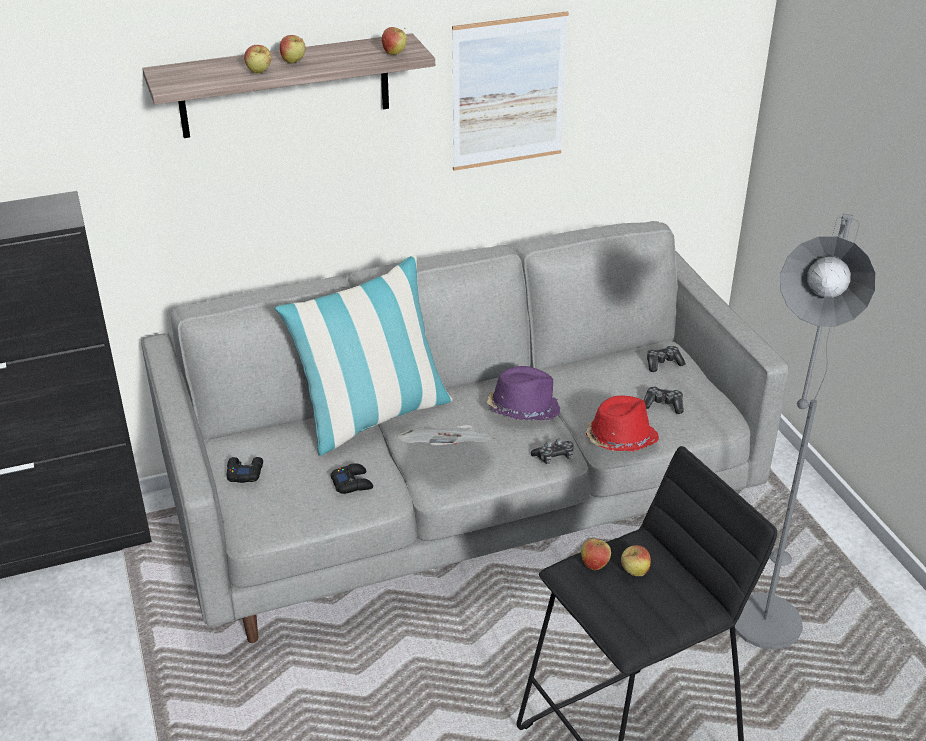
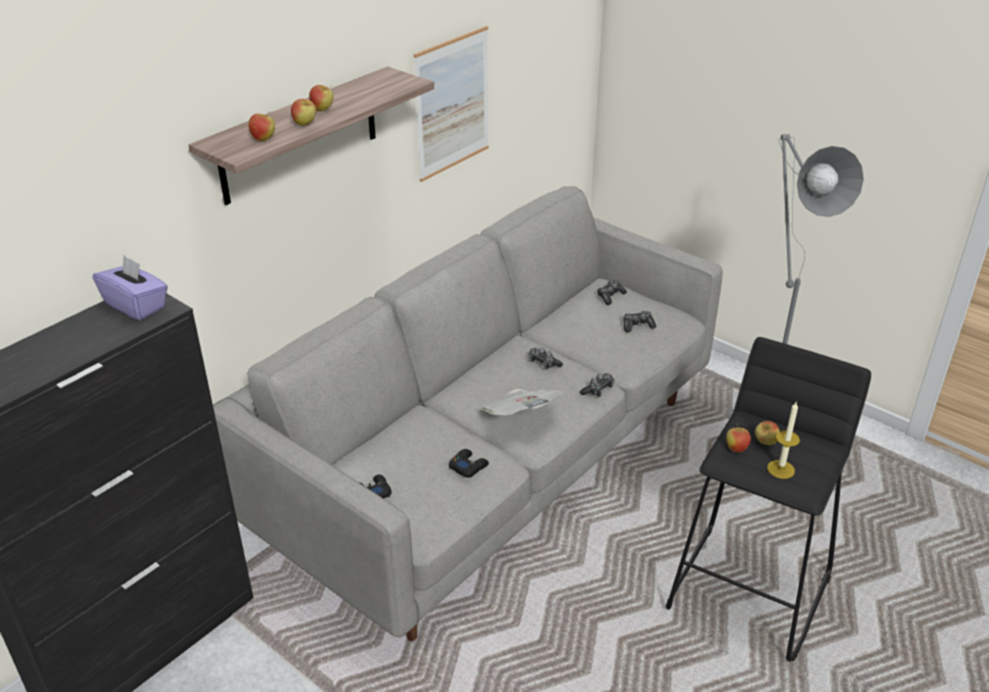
camera: 30 degrees left, 0 degrees up
(46, 210) = (136, 305): none -> purple tissue box
(373, 417) = (436, 410): pillow -> none
(395, 53) = (398, 85): apple -> apple (263, 139)
(522, 409) = (543, 363): purple hat -> game controller
(619, 440) = (631, 361): red hat -> none
(622, 606) = (780, 469): none -> candle

